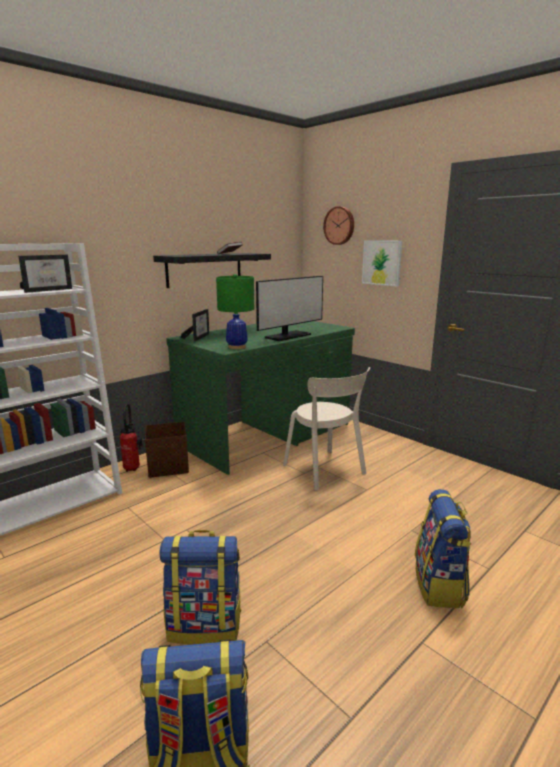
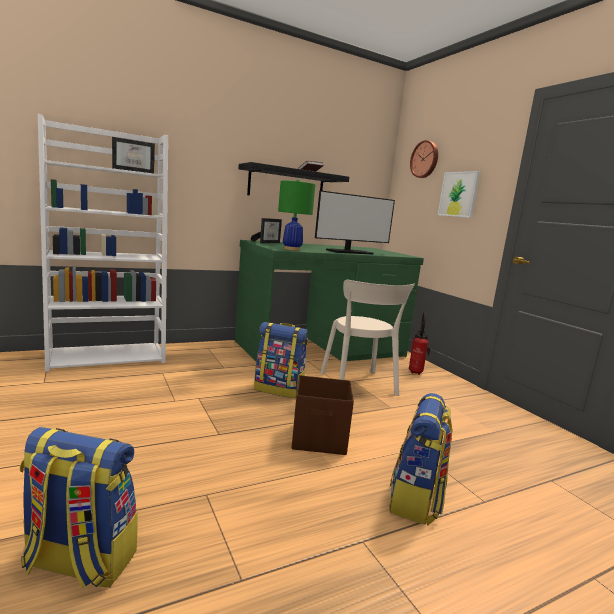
camera: 15 degrees right, 5 degrees down
(133, 467) = (187, 348): fire extinguisher -> fire extinguisher (416, 371)
(169, 467) = (217, 354): brown storage box -> brown storage box (320, 439)
(205, 625) = (161, 467): backpack -> backpack (279, 389)

